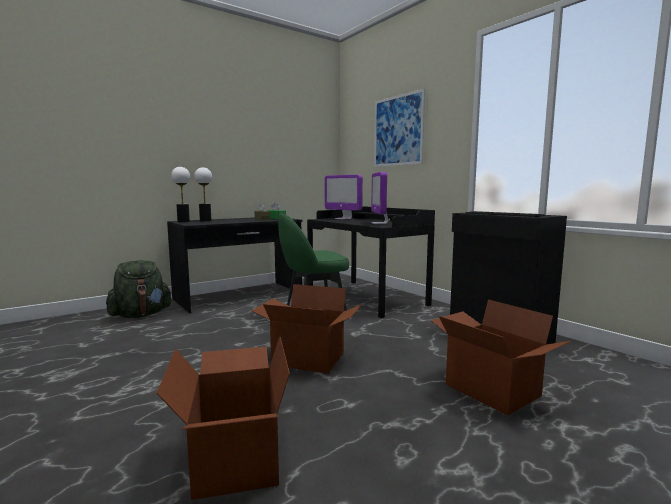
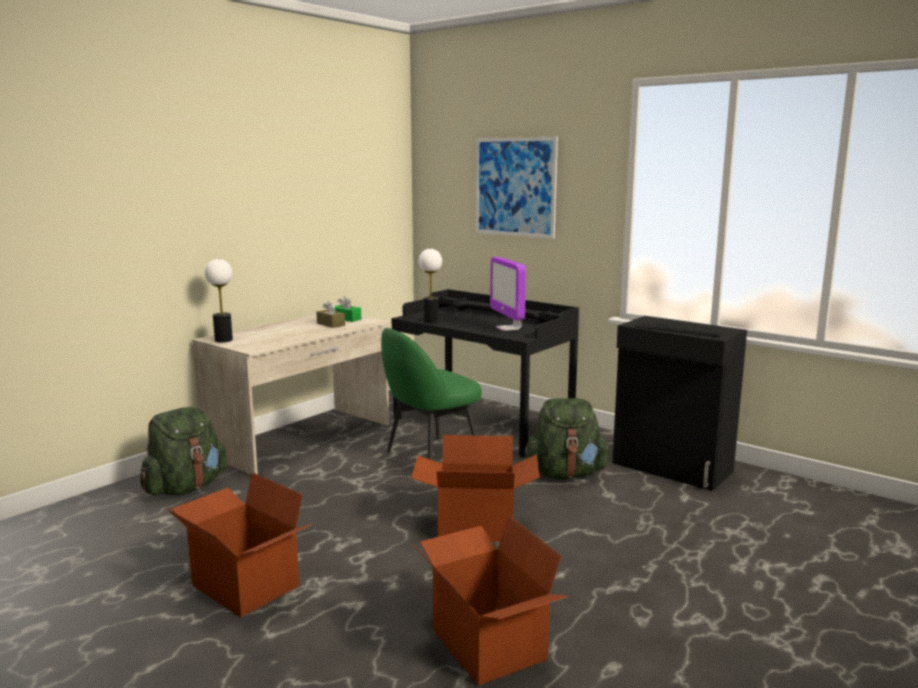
camera: 15 degrees left, 5 degrees up
(205, 220) = (252, 334): table lamp -> table lamp (430, 321)
(239, 296) = (301, 439): black desk -> beige desk
(343, 219) = (442, 314): monitor -> none
(406, 331) = (565, 474): none -> green backpack
(490, 391) = (690, 539): cardboard box -> cardboard box (243, 587)

